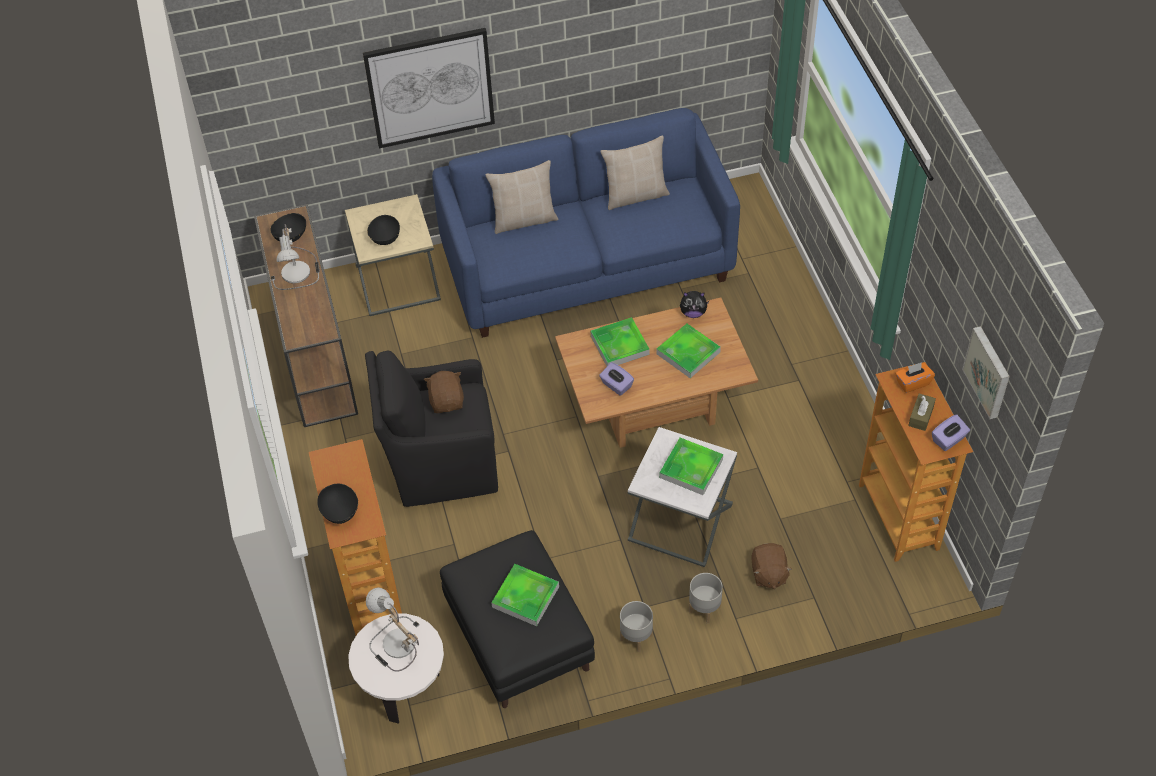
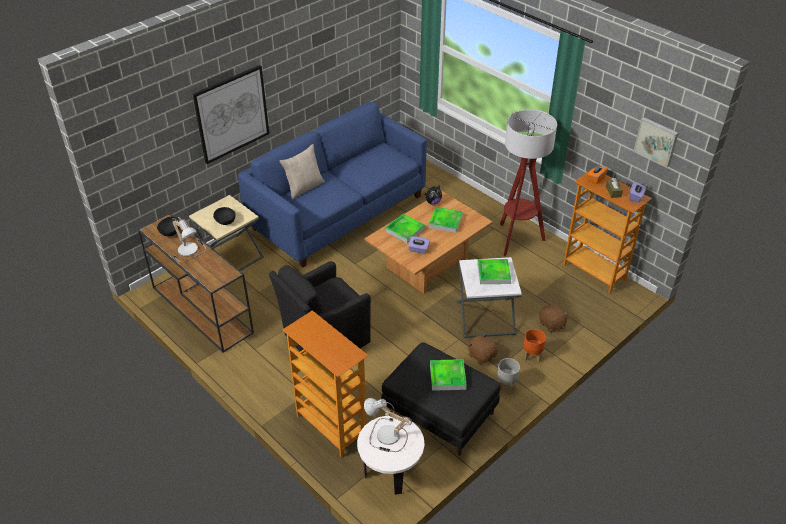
camera: 30 degrees left, 10 degrees down
(340, 511) = (328, 353): black bowl -> none
(447, 401) = (326, 291): brown plush toy -> brown plush toy (481, 356)
(635, 195) = (359, 158): beige pillow -> none
(704, 609) = (532, 355): grey planter -> orange planter
(819, 413) = (516, 239): none -> floor lamp

